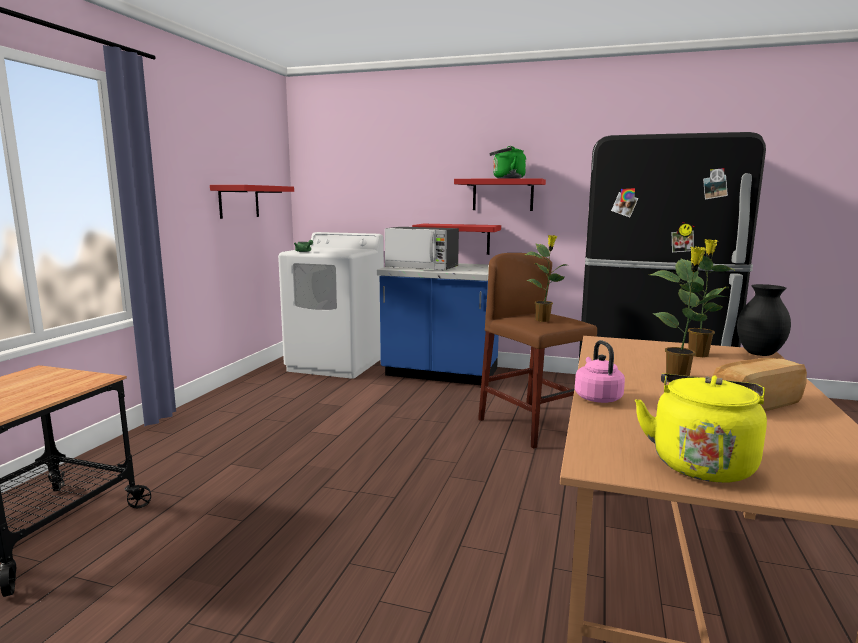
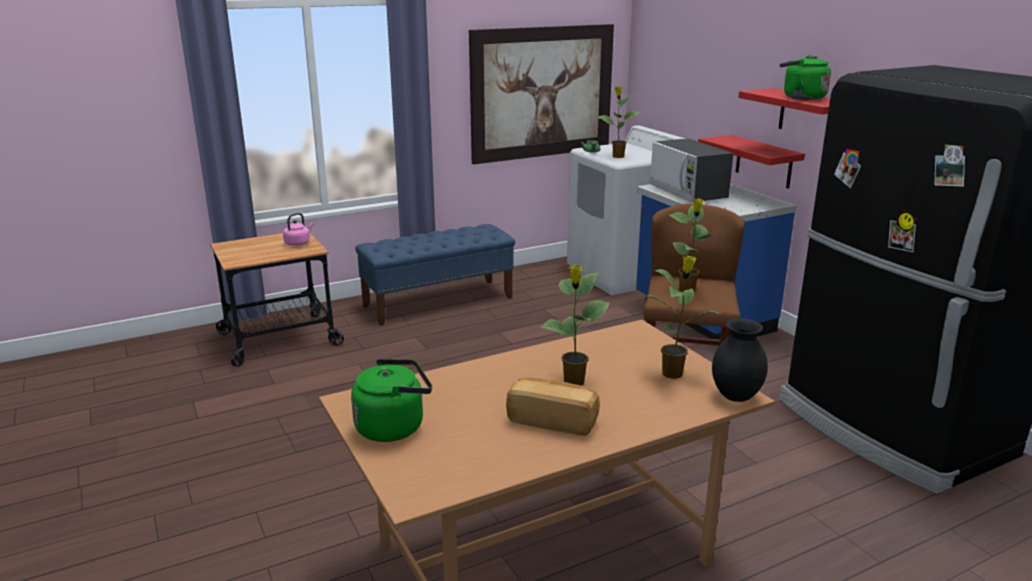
camera: 45 degrees right, 10 degrees up
(202, 427) = (438, 302): none -> blue bench
(239, 201) = (542, 92): red shelf -> picture
(334, 251) = (617, 156): none -> potted plant
(597, 397) = (470, 369): pink kettle -> pink kettle (298, 243)
(701, 463) = (394, 426): yellow kettle -> green kettle

